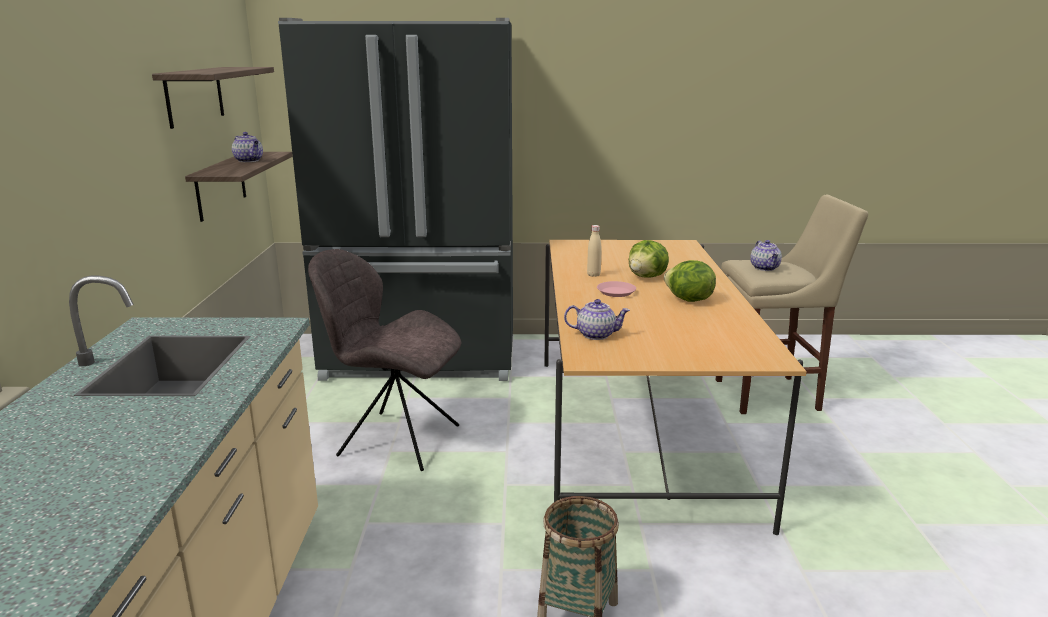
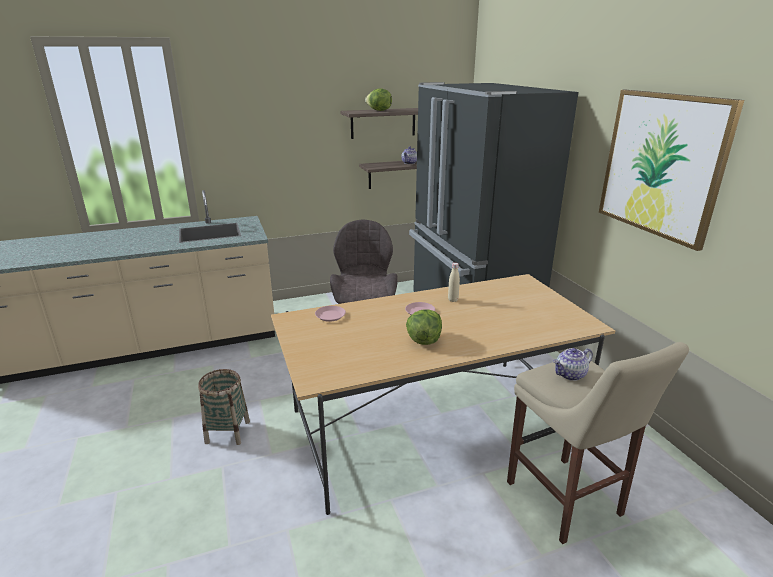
camera: 70 degrees right, 5 degrees up
(596, 335) = (330, 316): teapot -> pink plate
(640, 85) = (661, 165): none -> picture
(647, 277) = (468, 319): lettuce -> lettuce (379, 111)

